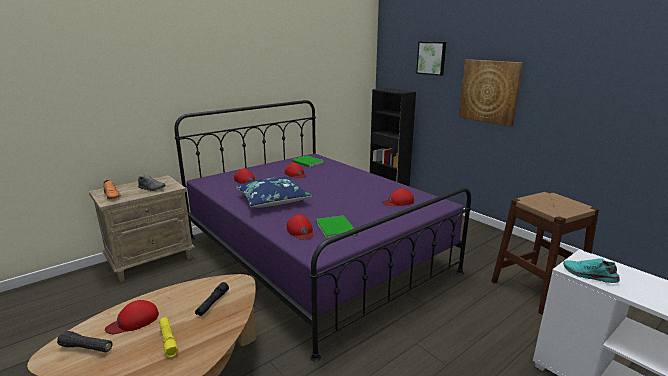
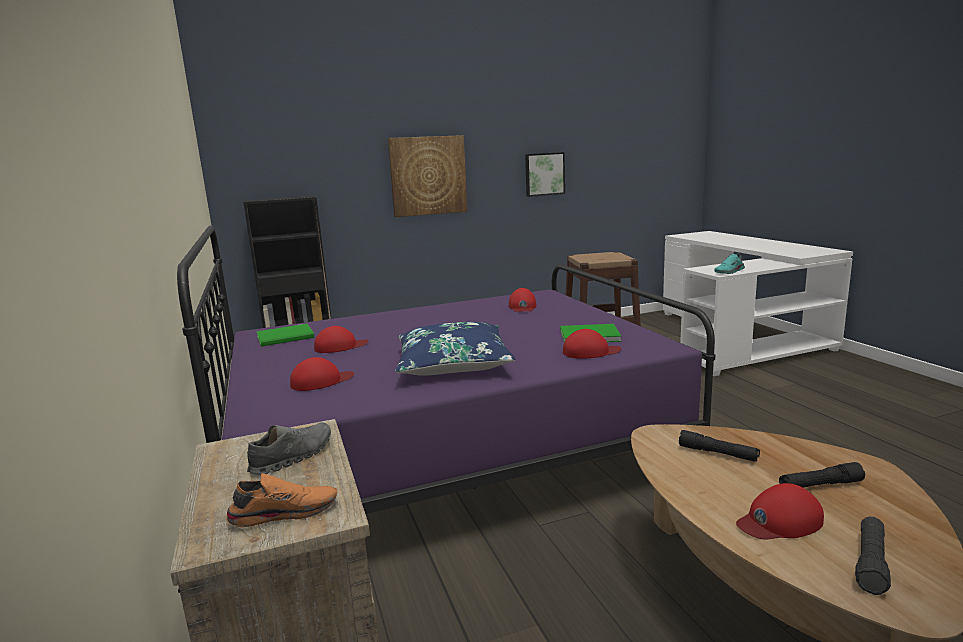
camera: 70 degrees left, 5 degrees down
(133, 321) = (779, 521): red cap -> red cap turned 90 degrees clockwise
(168, 340) = (820, 485): yellow flashlight -> black flashlight
(431, 58) = (327, 141): picture -> picture (544, 174)

